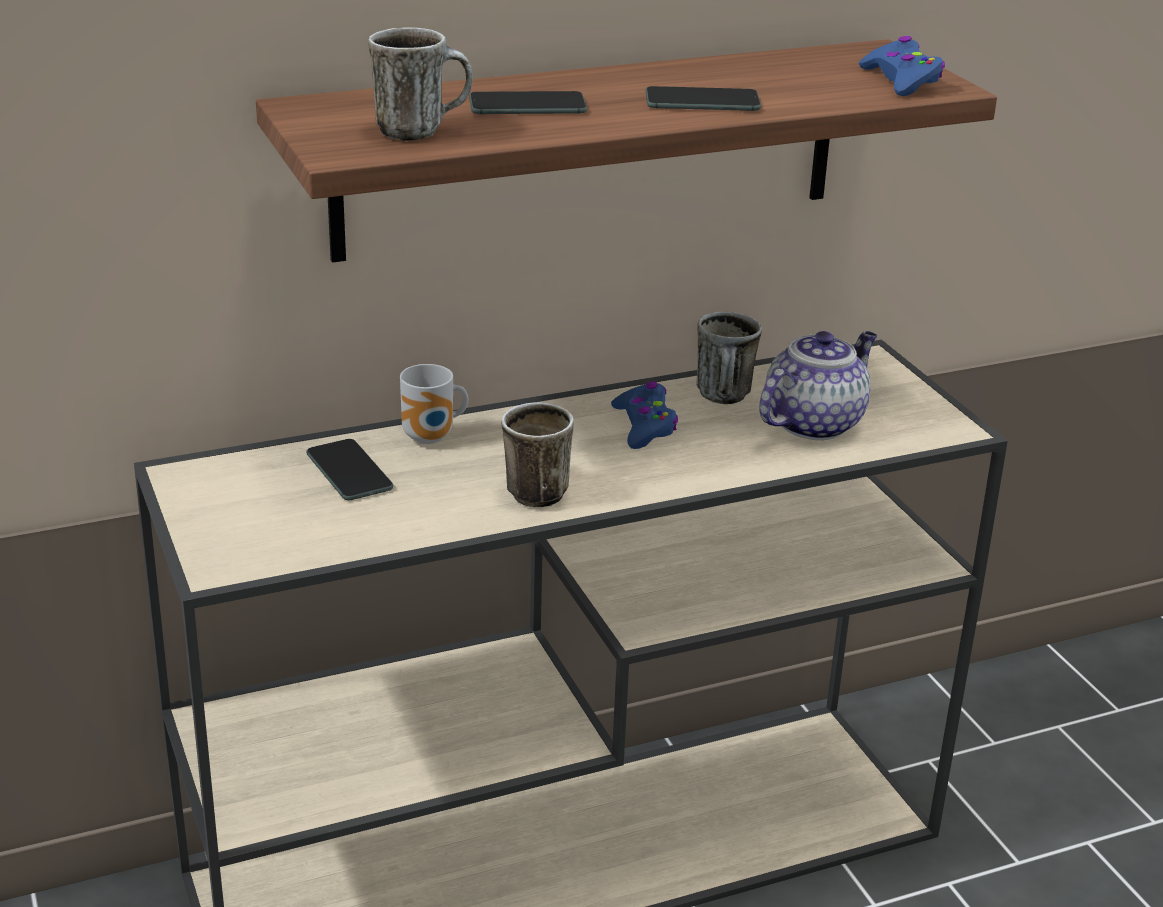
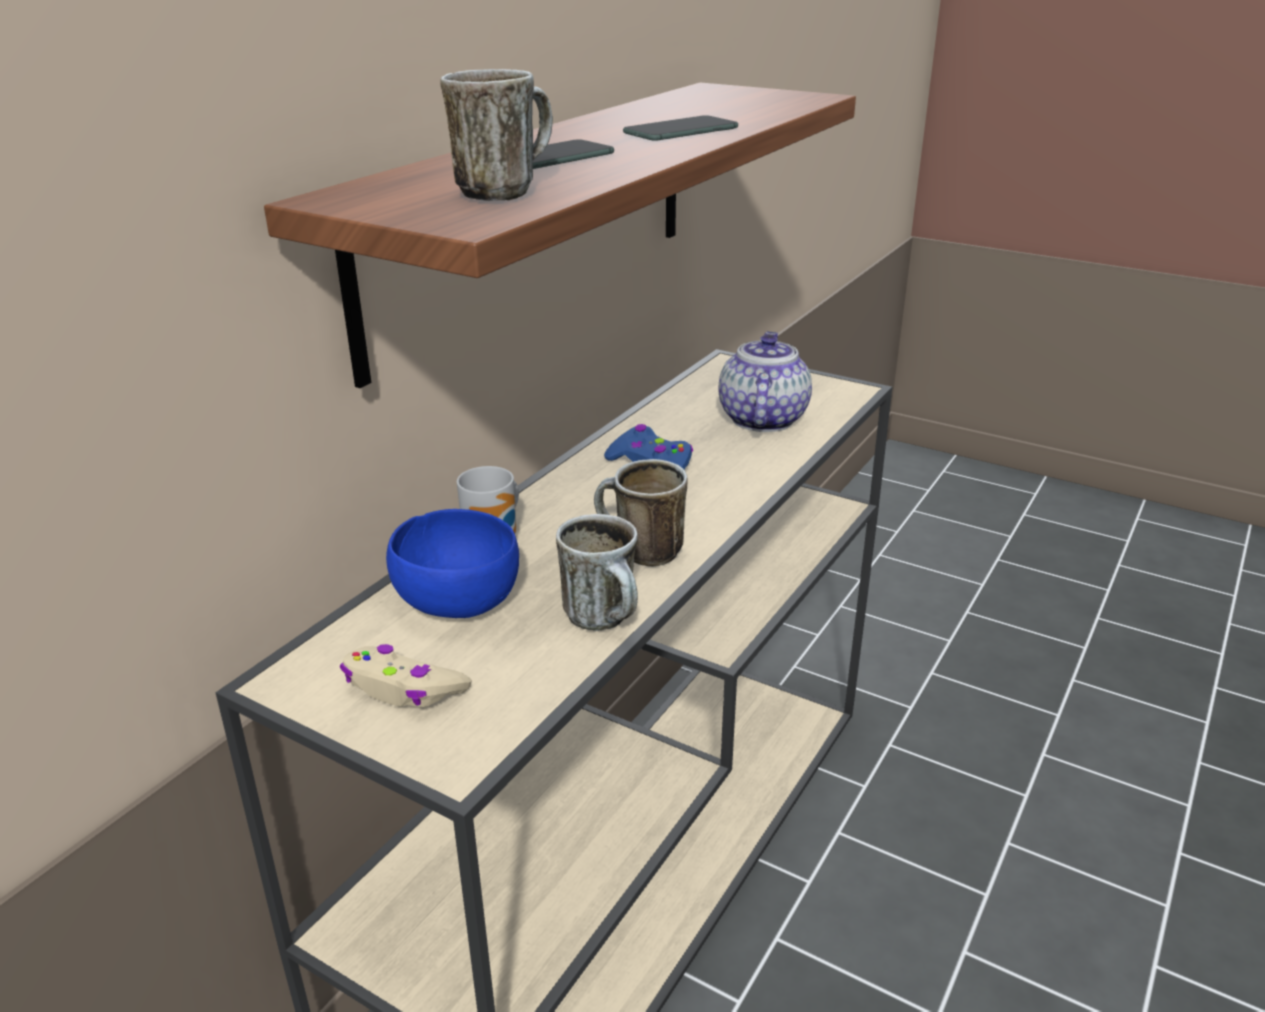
camera: 35 degrees left, 0 degrees up
(242, 511) = (403, 688): none -> beige game controller
(349, 471) = (459, 603): phone -> blue bowl
(726, 400) = (679, 425): mug -> mug (607, 621)
(901, 80) = (777, 98): blue game controller -> none

